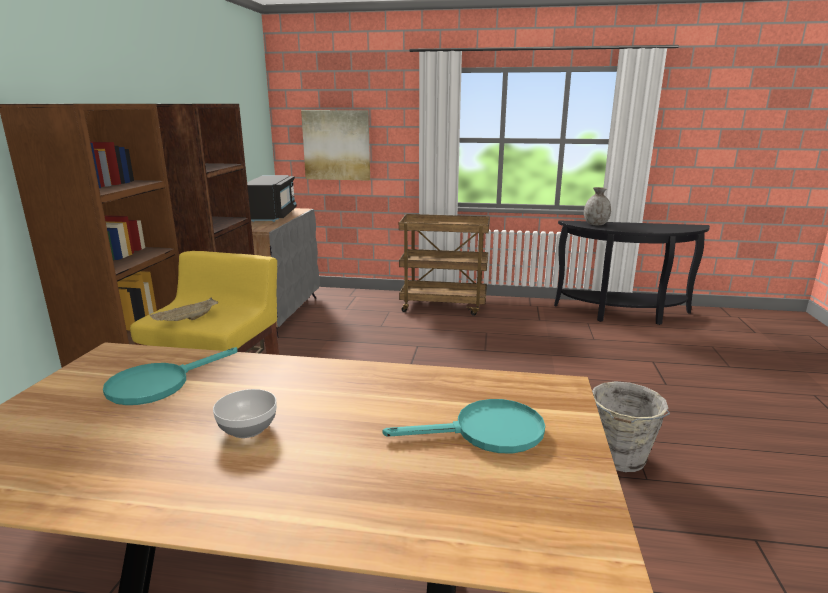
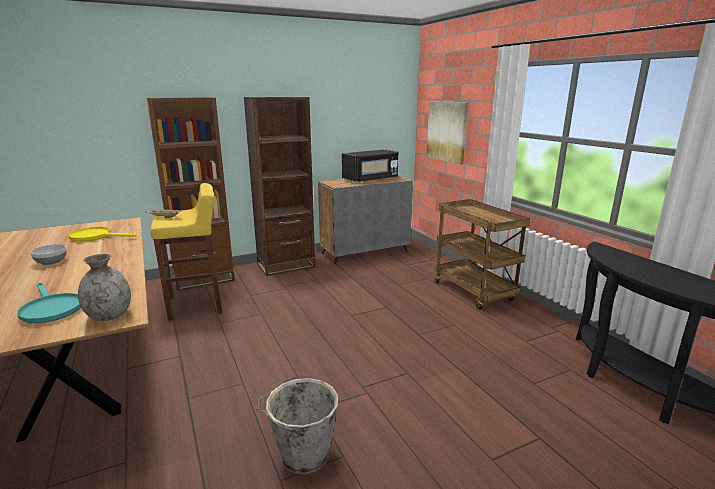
camera: 55 degrees right, 0 degrees up
(159, 384) = (96, 237): turquoise frying pan -> yellow frying pan
(595, 224) = (621, 257): grey vase -> grey vase (109, 316)

